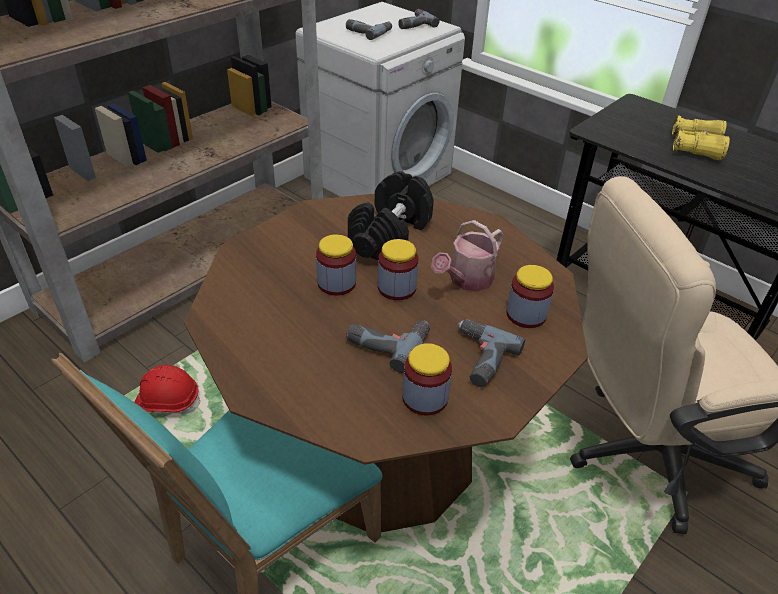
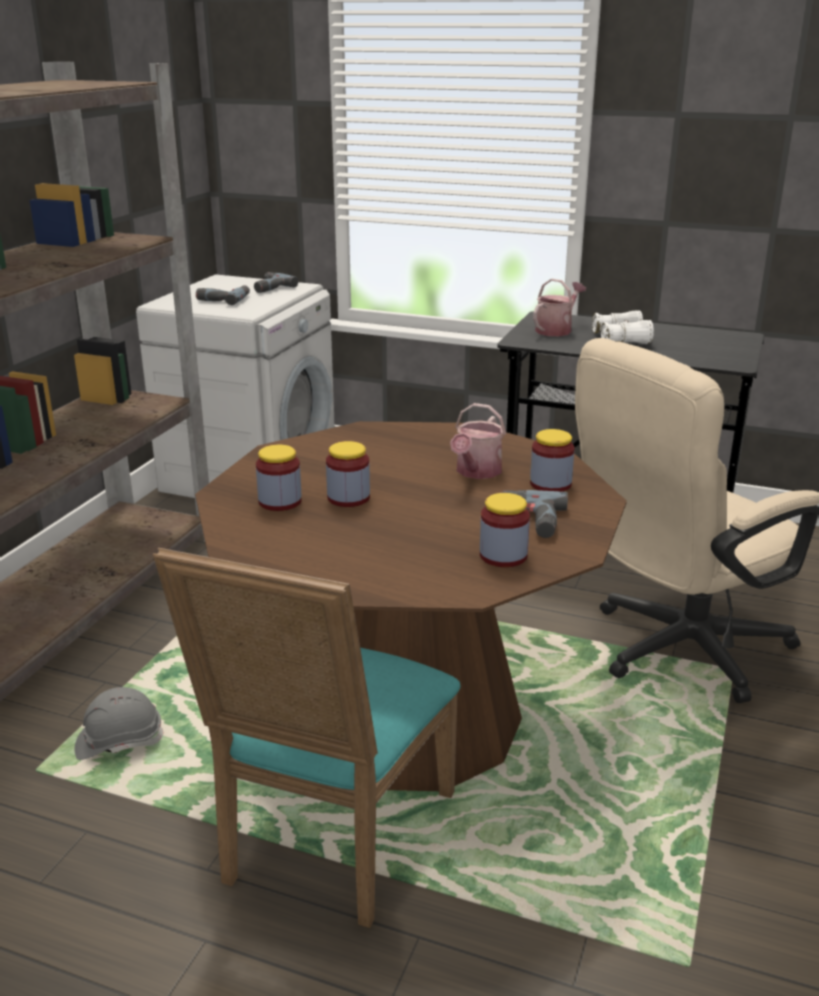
camera: 20 degrees left, 15 degrees down
(167, 402) = (119, 741): red hard hat -> grey hard hat
(388, 342) = (436, 527): power drill -> none
(390, 235) = (373, 454): black dumbbell -> none
(397, 288) = (412, 489): jar -> jar (280, 501)
(638, 123) = (556, 330): none -> watering can
(696, 147) = (621, 339): yellow binoculars -> white binoculars

